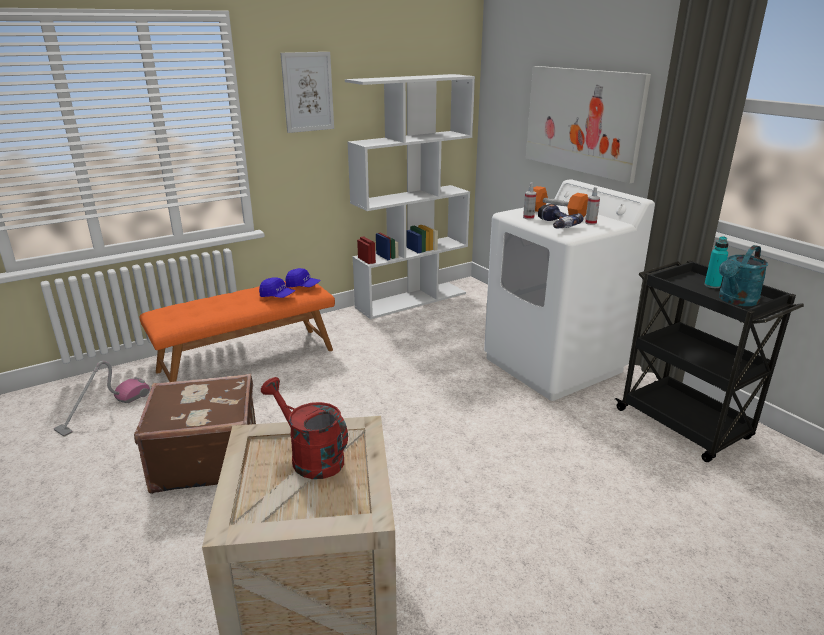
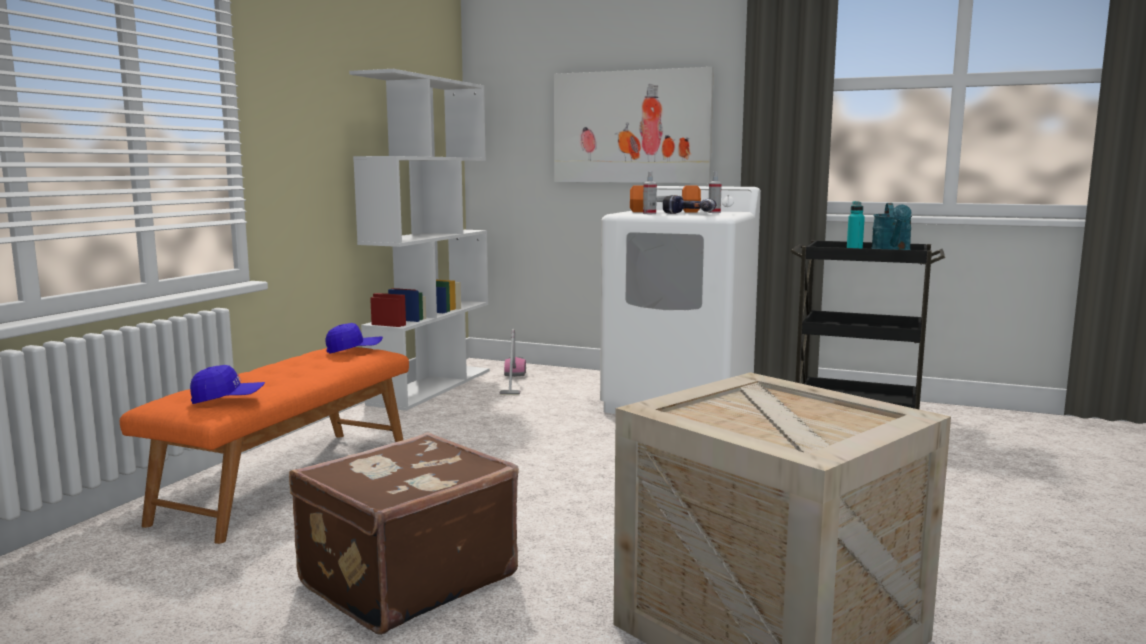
camera: 35 degrees left, 15 degrees down
(104, 410) = (116, 588): vacuum cleaner -> vacuum cleaner (513, 382)
(277, 296) = (337, 361): blue cap -> blue cap (228, 399)
(308, 92) = (309, 81): picture -> none
(310, 457) = (758, 405): red watering can -> none

